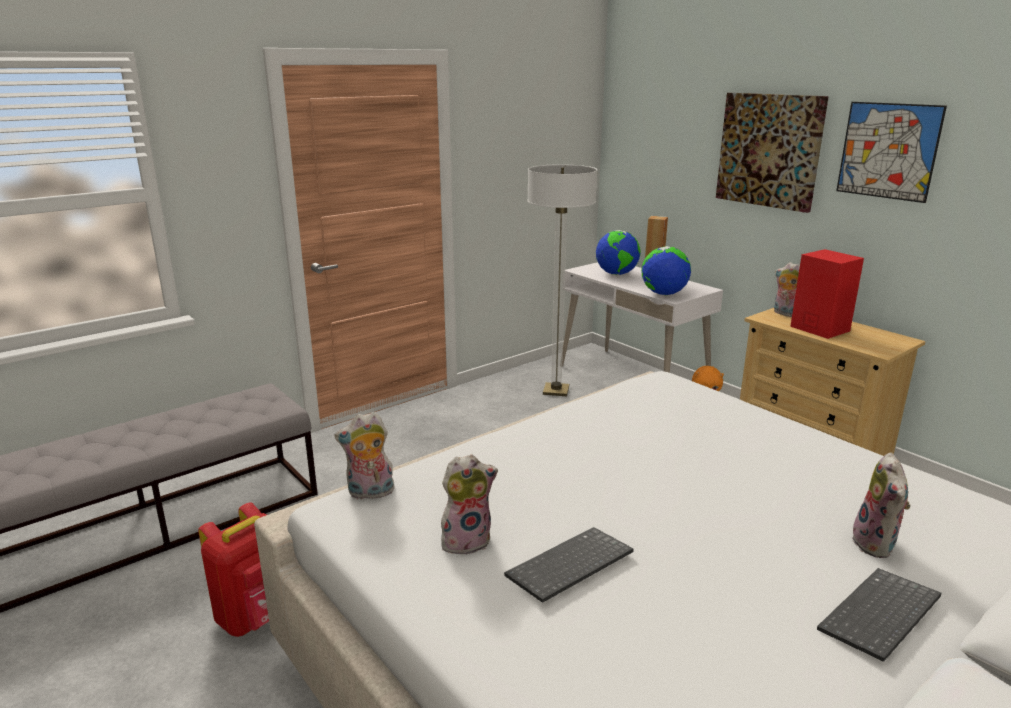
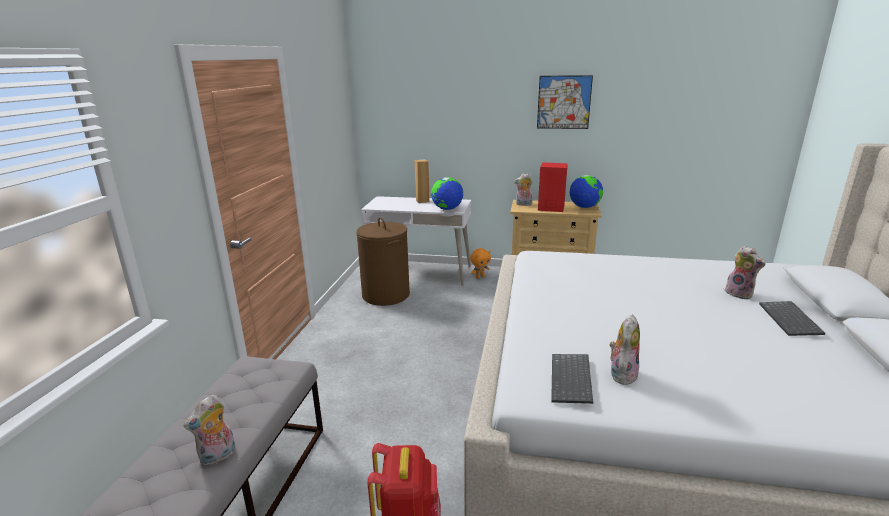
camera: 40 degrees left, 0 degrees up
(370, 493) = (527, 378): plush toy -> plush toy (218, 457)
(556, 391) = (386, 295): floor lamp -> brown laundry basket
(570, 568) = (683, 360): keyboard -> keyboard (572, 380)
(616, 274) = (399, 204): globe -> globe (584, 207)
(769, 150) = (490, 108): picture -> none

